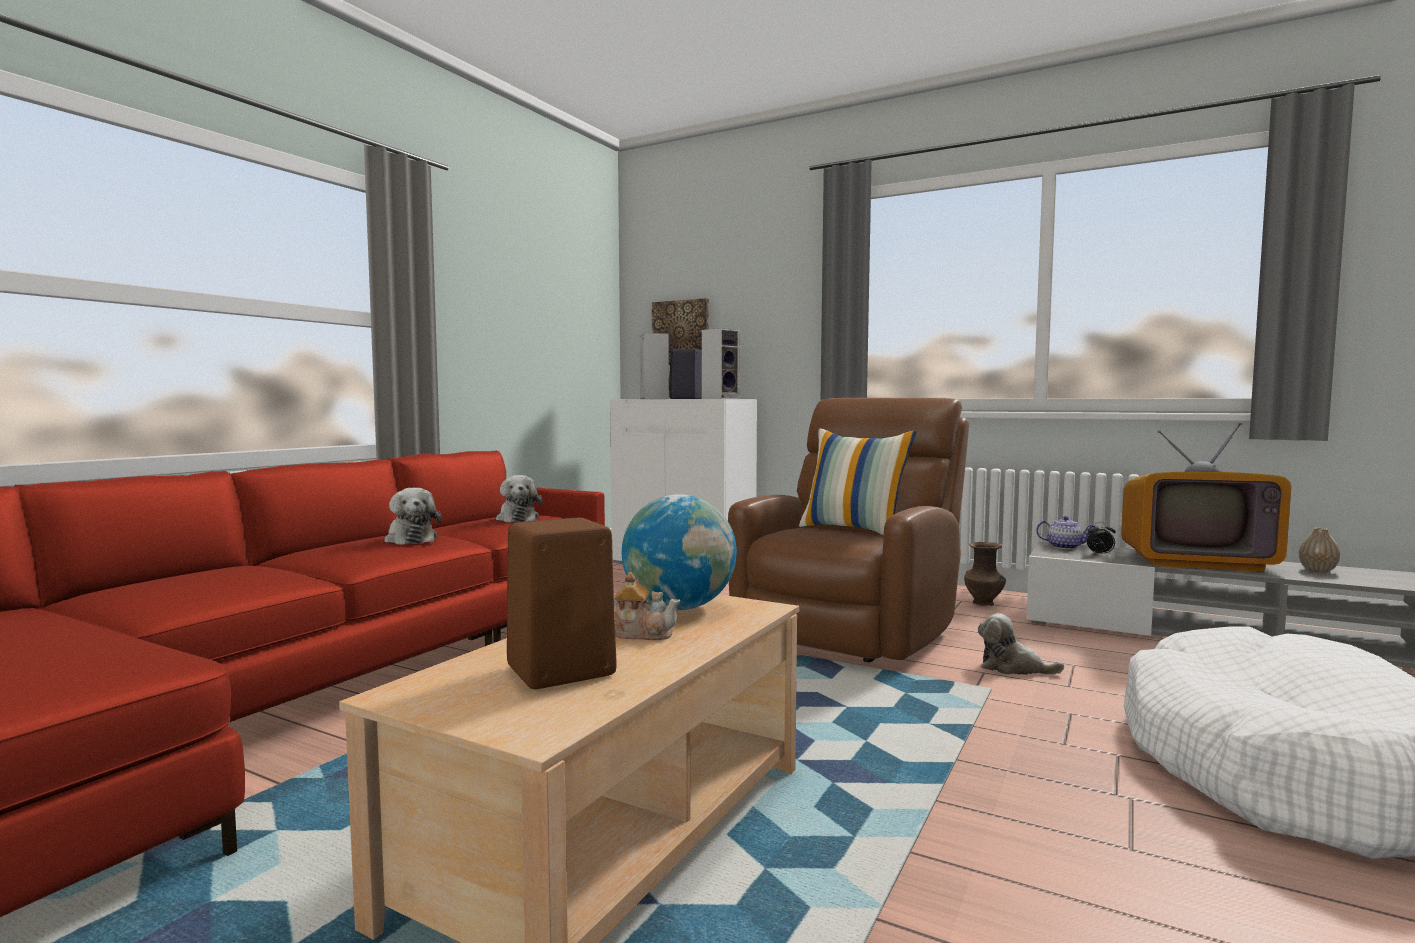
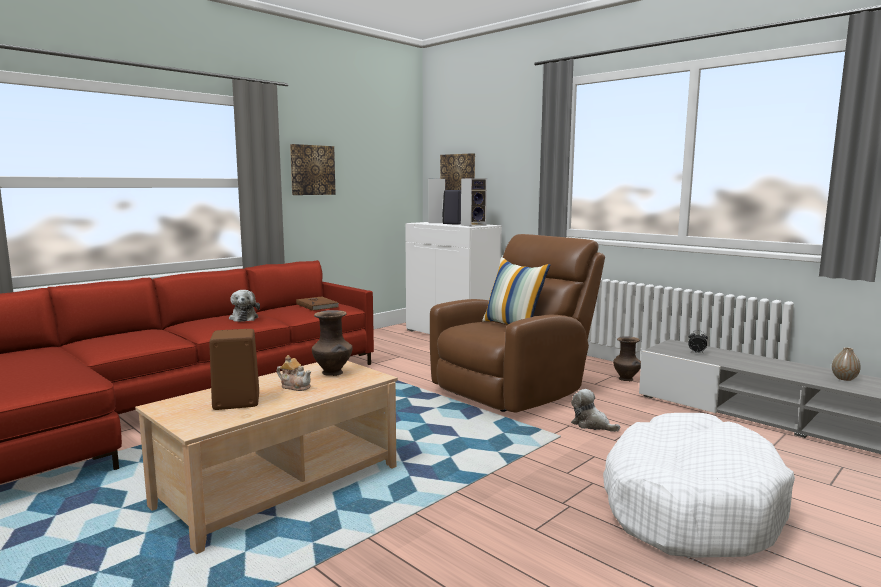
camera: 15 degrees right, 5 degrees up
(476, 310) = (312, 170): none -> picture
(517, 518) = (317, 305): plush toy -> brown book
(679, 608) = (333, 373): globe -> brown vase
(1065, 547) = (680, 345): teapot -> none
(1196, 561) = (760, 364): television -> none

